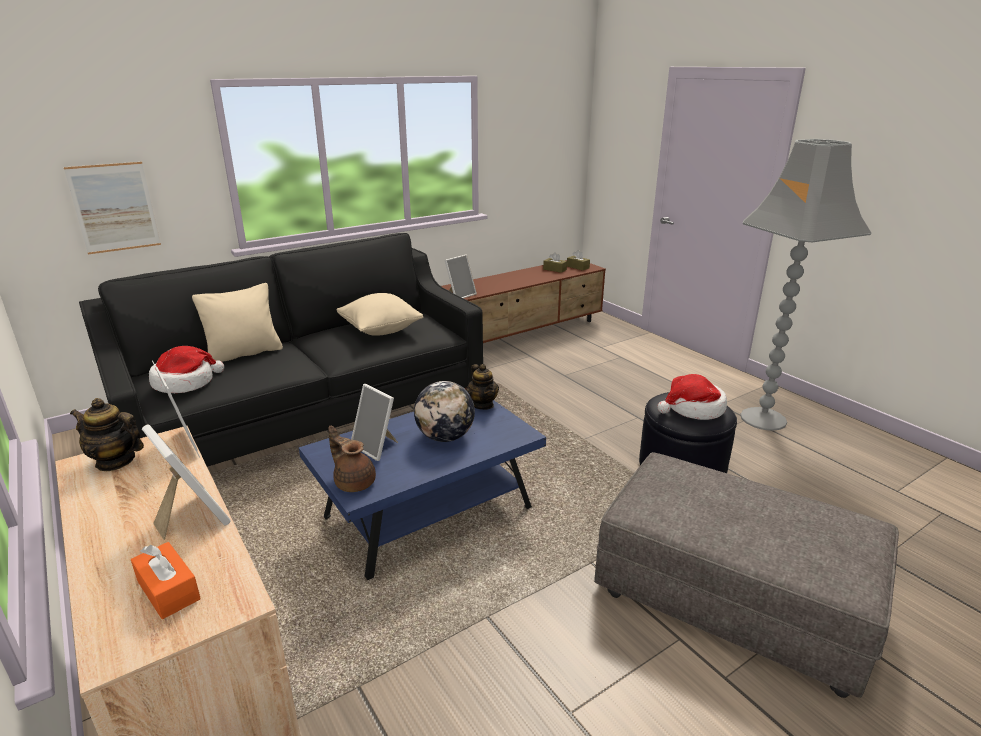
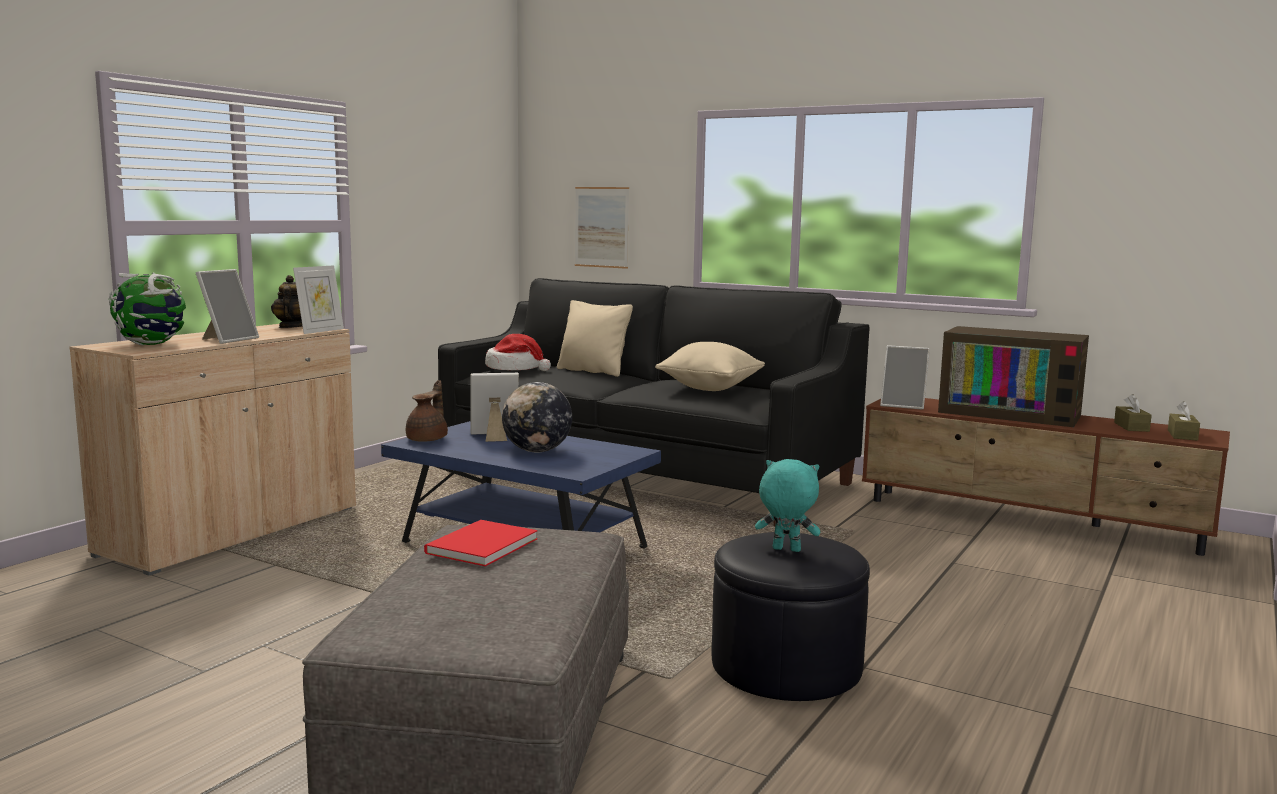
camera: 65 degrees right, 15 degrees down
(168, 590) = (151, 344): orange tissue box -> globe
(376, 447) = (494, 436): picture frame -> picture frame turned 60 degrees clockwise
(482, 404) = (626, 454): teapot -> none
(504, 280) = (1011, 413): none -> television
(691, 509) = (478, 546): none -> red book
(693, 409) = (785, 550): hat -> turquoise plush toy
(763, 419) = (1076, 731): grey floor lamp -> none

